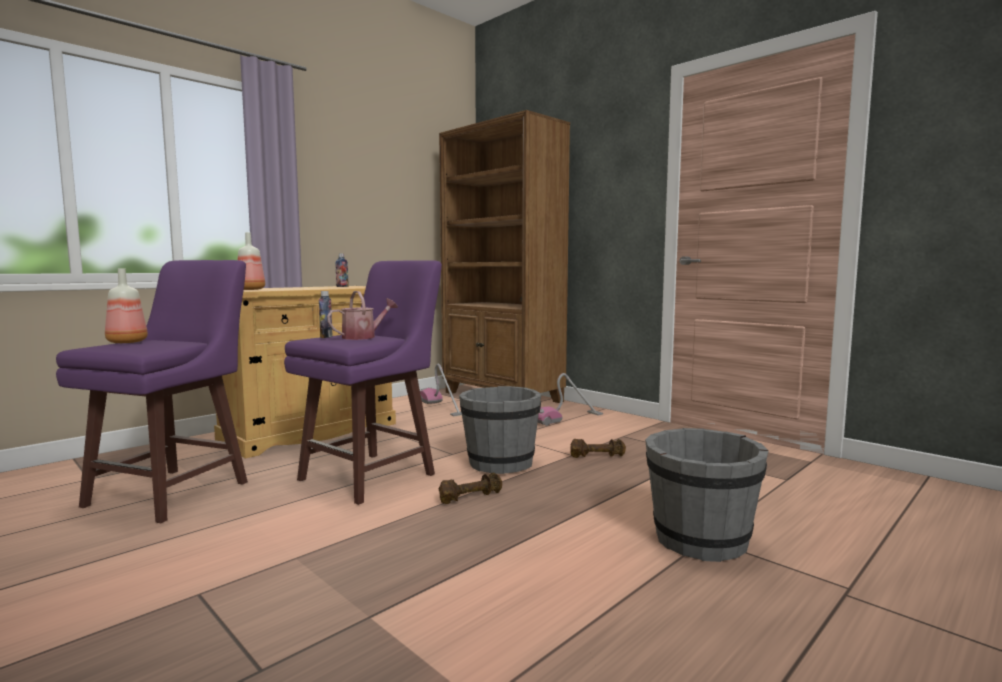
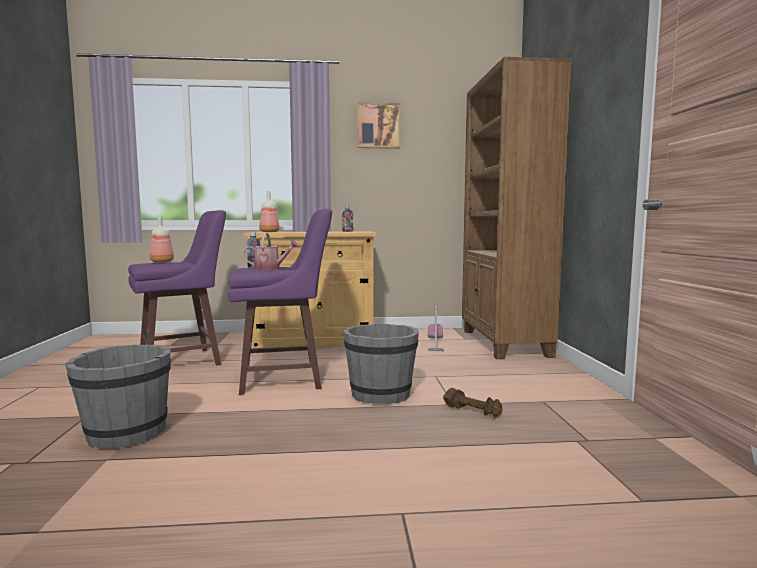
camera: 40 degrees right, 0 degrees up
(346, 156) = (378, 126): none -> picture
(470, 497) = (306, 411): brown dumbbell -> none
(568, 418) = (524, 373): vacuum cleaner -> none
(700, 540) = (392, 512): grey bucket -> grey bucket (125, 433)

